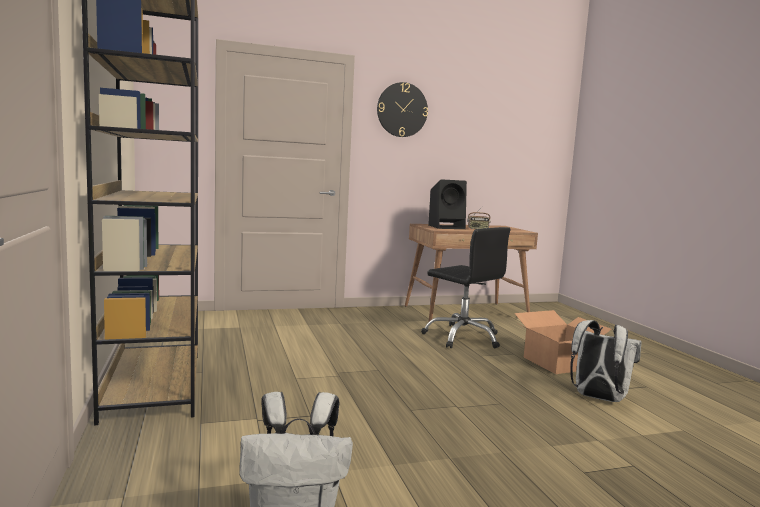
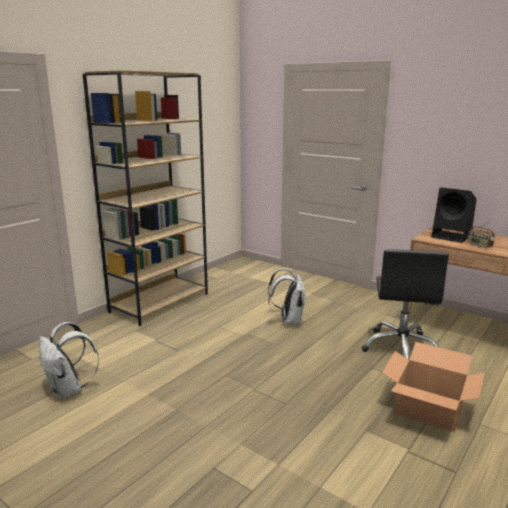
camera: 55 degrees right, 10 degrees up
(402, 110) = (436, 109): wall clock -> none
(597, 398) = (370, 447): white backpack -> white backpack (289, 320)

